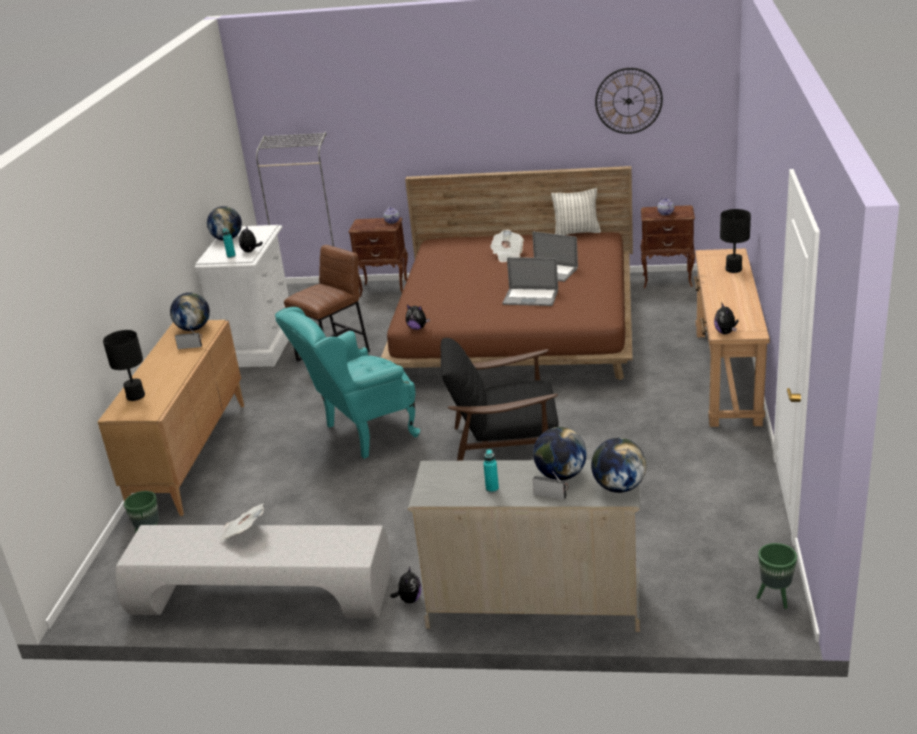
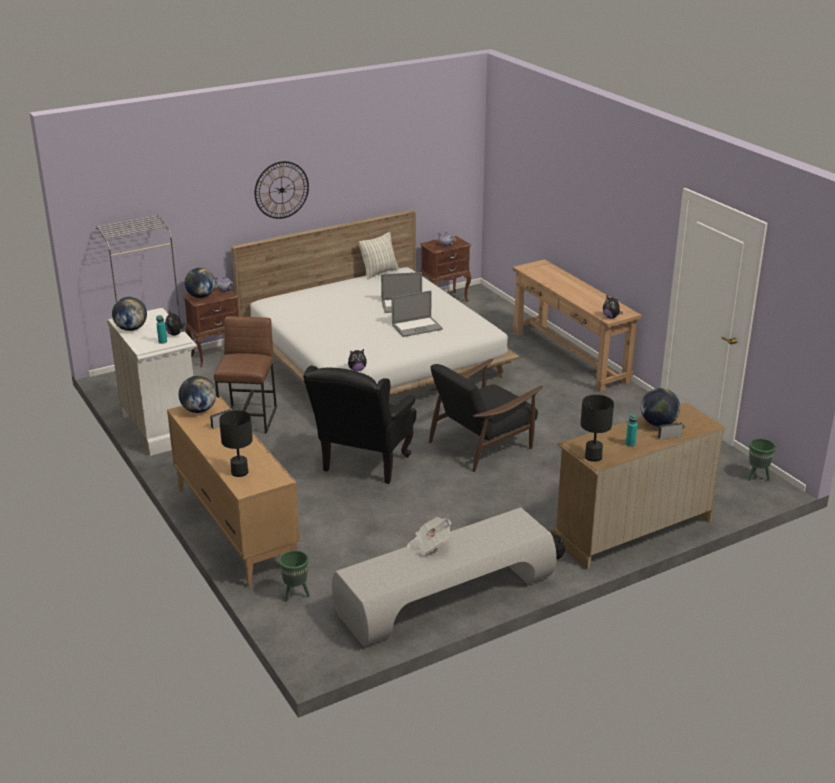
camera: 40 degrees left, 0 degrees up
(362, 434) = (362, 468): turquoise armchair -> black armchair
(507, 255) = (350, 300): newspaper -> none
(516, 328) = (376, 361): brown bed -> white bed
(532, 603) = (631, 530): grey cabinet -> brown cabinet
(619, 487) = (700, 420): globe -> globe (201, 296)
(628, 101) = (409, 155): wall clock -> wall clock (281, 190)
(733, 269) = (557, 275): black table lamp -> black table lamp (593, 457)

